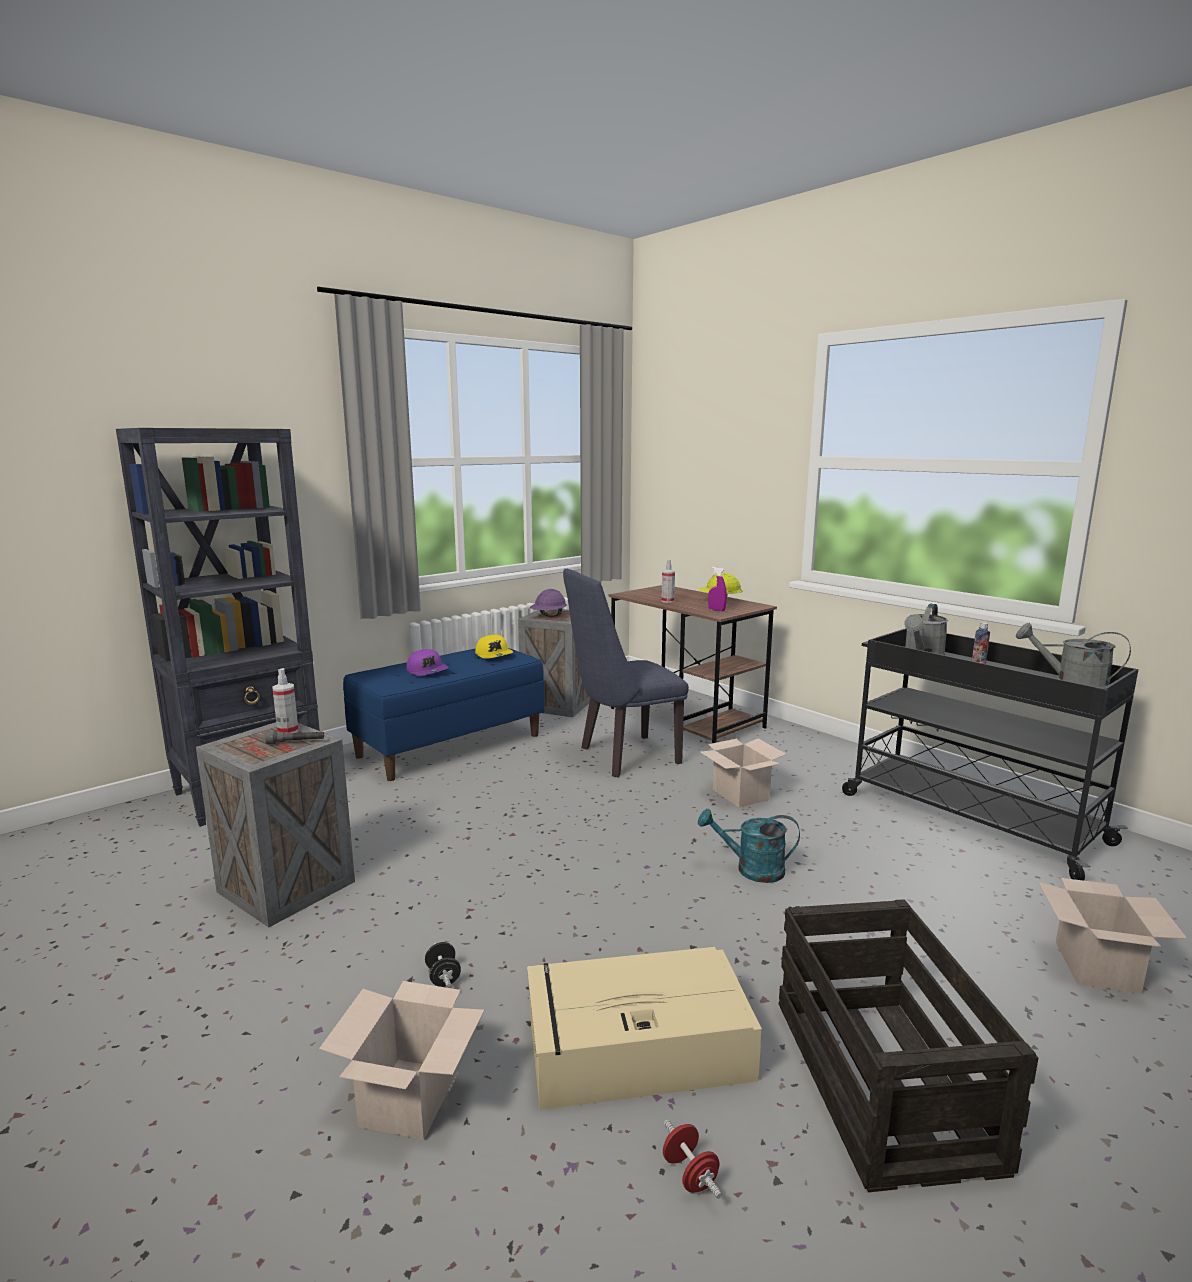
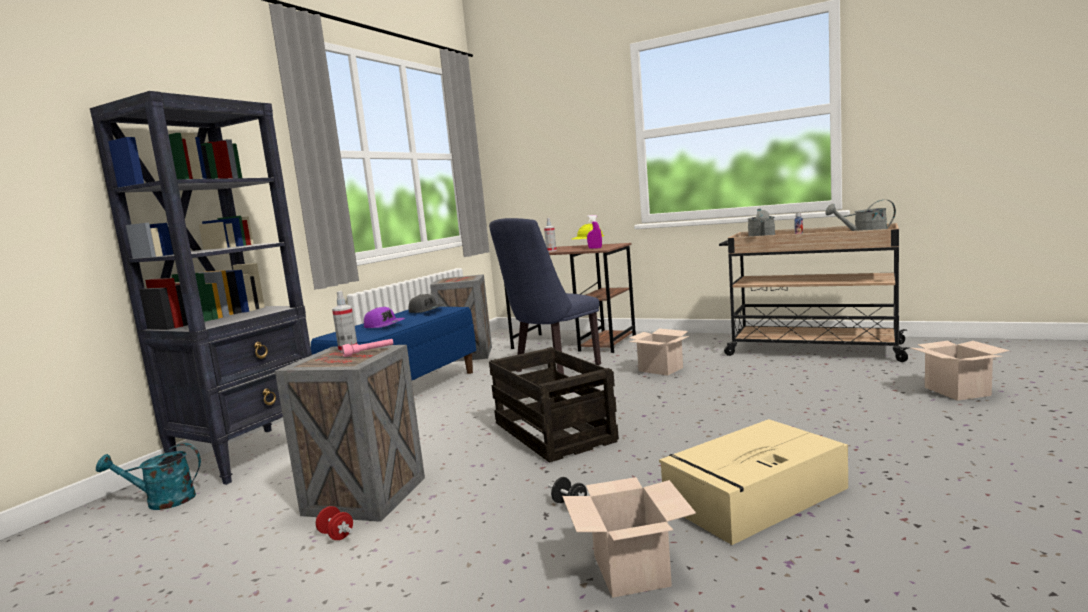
camera: 20 degrees left, 5 degrees down
(296, 742) = (369, 352): grey flashlight -> pink flashlight
(494, 655) = (426, 310): yellow cap -> grey cap
(548, 616) = (453, 280): purple hard hat -> none
(690, 1174) = (865, 540): red dumbbell -> red dumbbell (336, 535)
(751, 870) = (715, 400): turquoise watering can -> turquoise watering can (162, 501)
(880, 1079) = (912, 466): crate -> crate (552, 432)
(967, 817) = (810, 349): black cart -> beige cart

